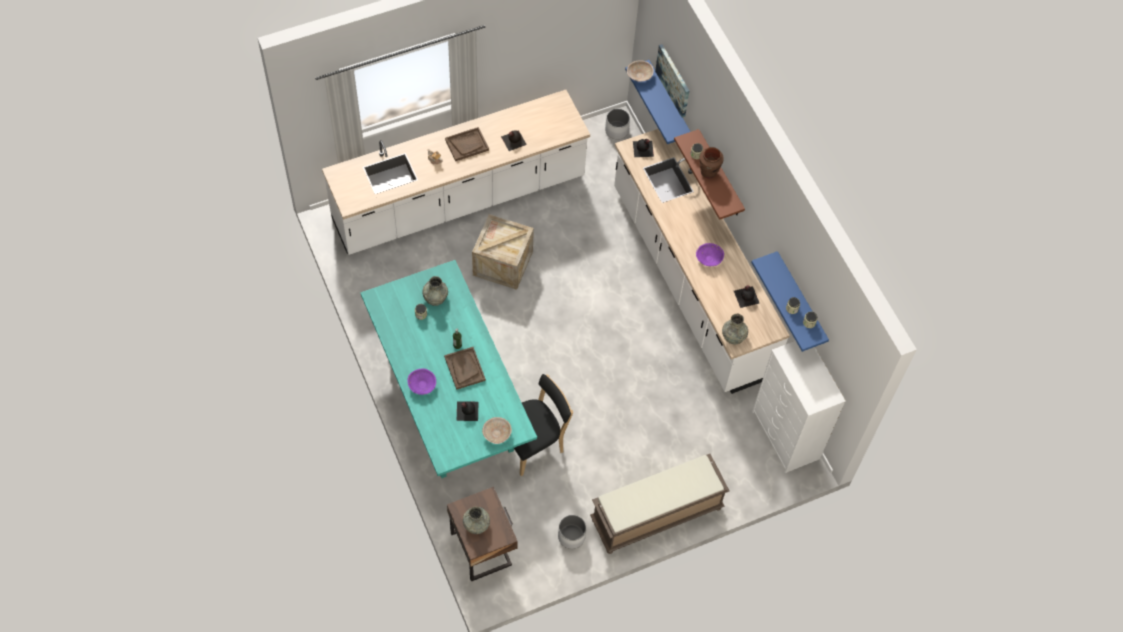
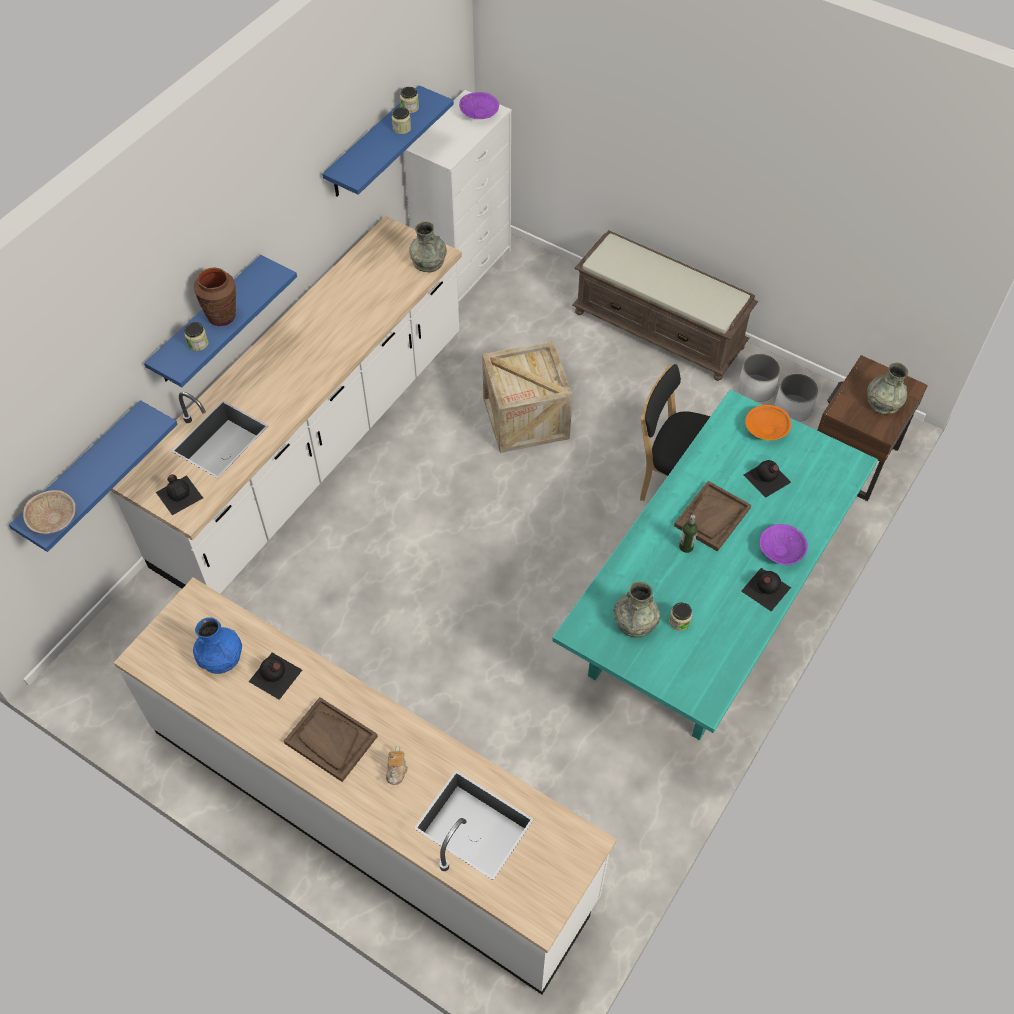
camera: 120 degrees left, 5 degrees down
(497, 433) = (765, 430): beige bowl -> orange bowl
(503, 263) = (443, 678): crate -> crate (525, 418)
(538, 126) = (221, 657): none -> blue vase
(617, 130) = (90, 669): white planter -> white planter (792, 408)
(673, 80) = (63, 426): picture -> none
(708, 258) = (328, 334): purple bowl -> purple bowl (479, 115)
(720, 175) = (208, 321): brown shelf -> blue shelf
(746, 296) = (359, 274): black bottle -> black bottle (765, 589)

